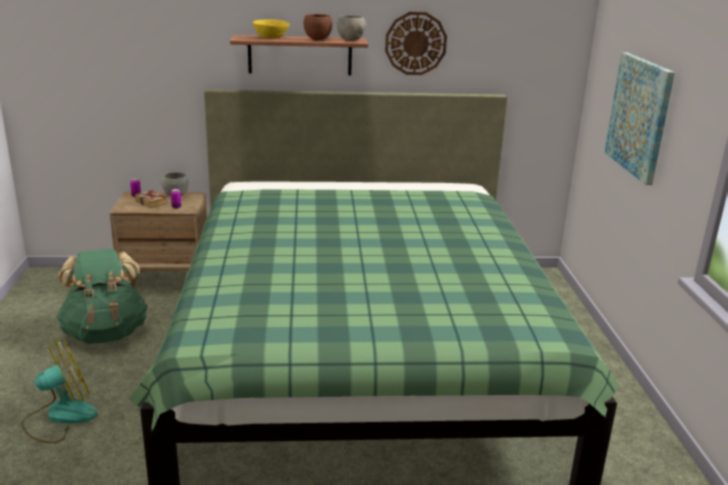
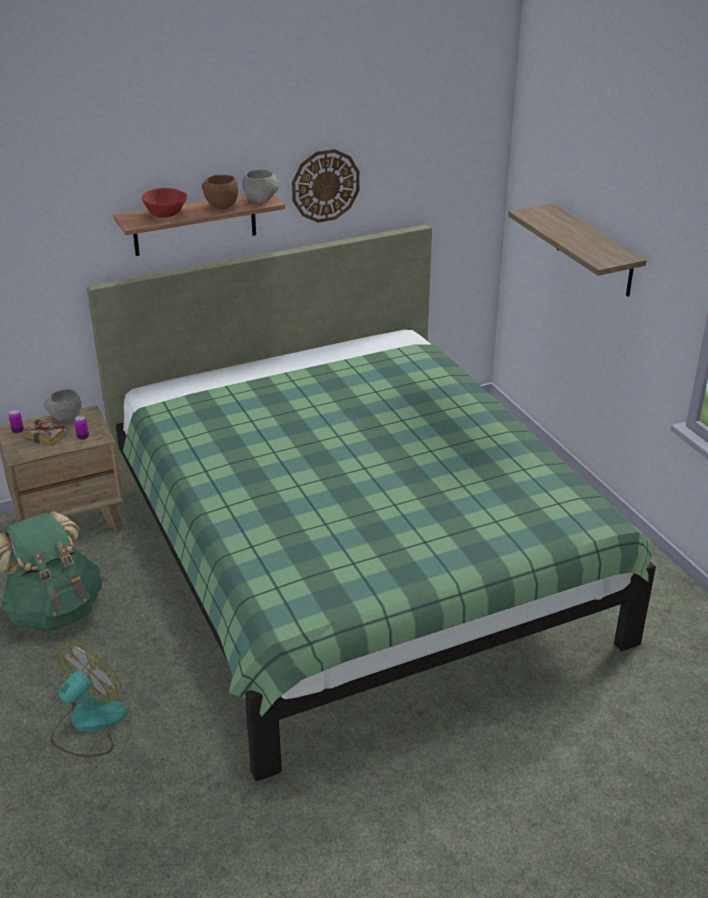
camera: 20 degrees left, 10 degrees up
(270, 38) = (165, 214): yellow bowl -> red bowl
(639, 116) = (594, 251): picture -> shelf

